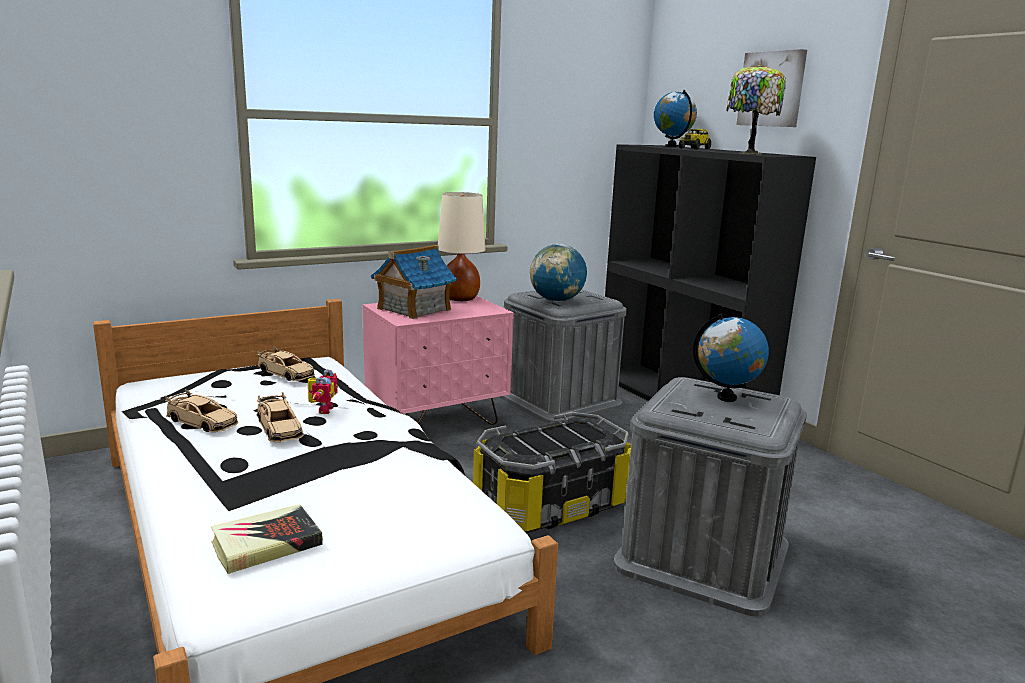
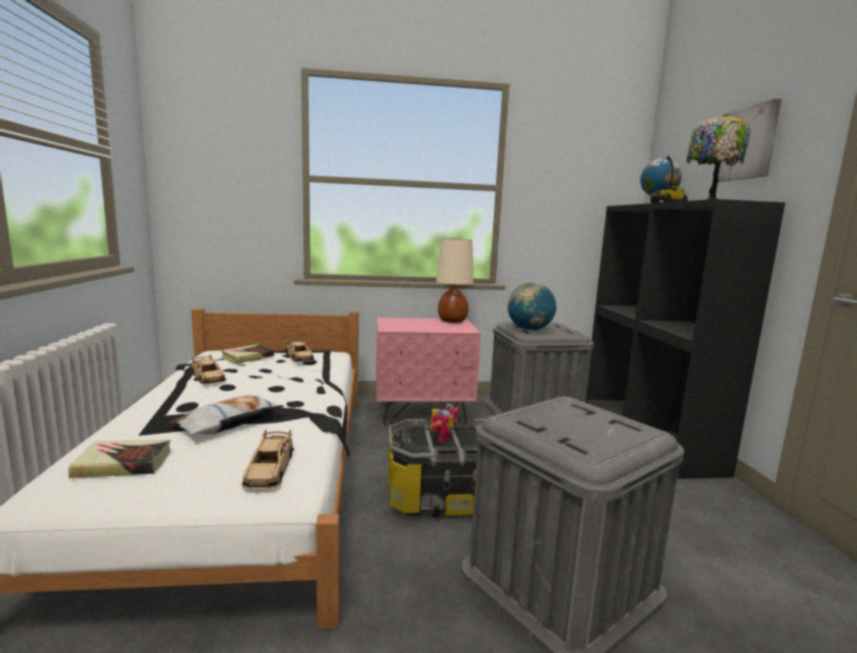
camera: 25 degrees right, 5 degrees down
(214, 384) = (247, 357): none -> book
(279, 428) = (245, 389): beige toy car -> beige toy car (269, 470)
(319, 473) = (228, 423): none -> pillow
(321, 409) = (288, 382): toy robot -> toy robot (440, 437)
(413, 309) = (406, 323): toy house -> none
(726, 398) = (589, 420): globe -> none

